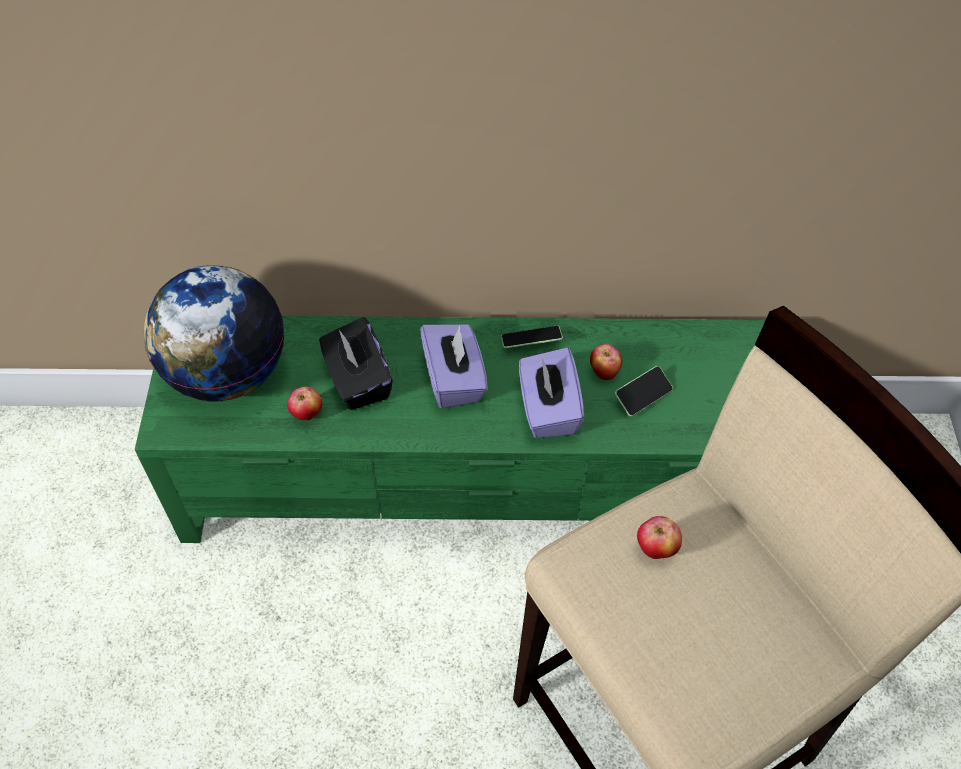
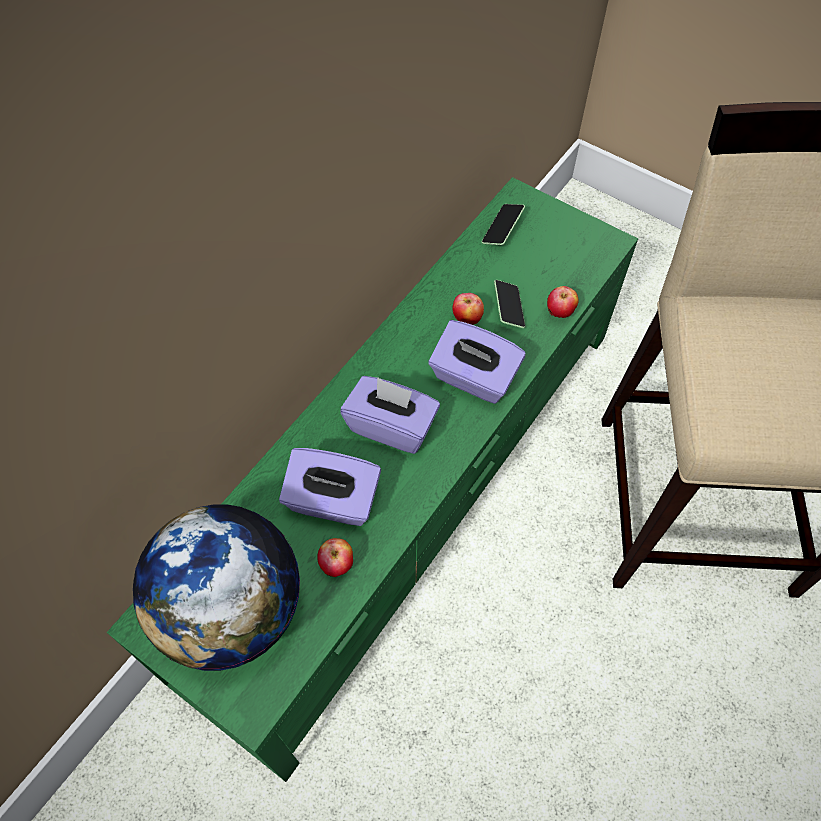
camera: 55 degrees left, 5 degrees up
(357, 381) = (332, 501): black tissue box -> purple tissue box
(531, 342) = (398, 349): phone -> phone (502, 230)
(655, 549) = (744, 363): apple -> apple (559, 313)

